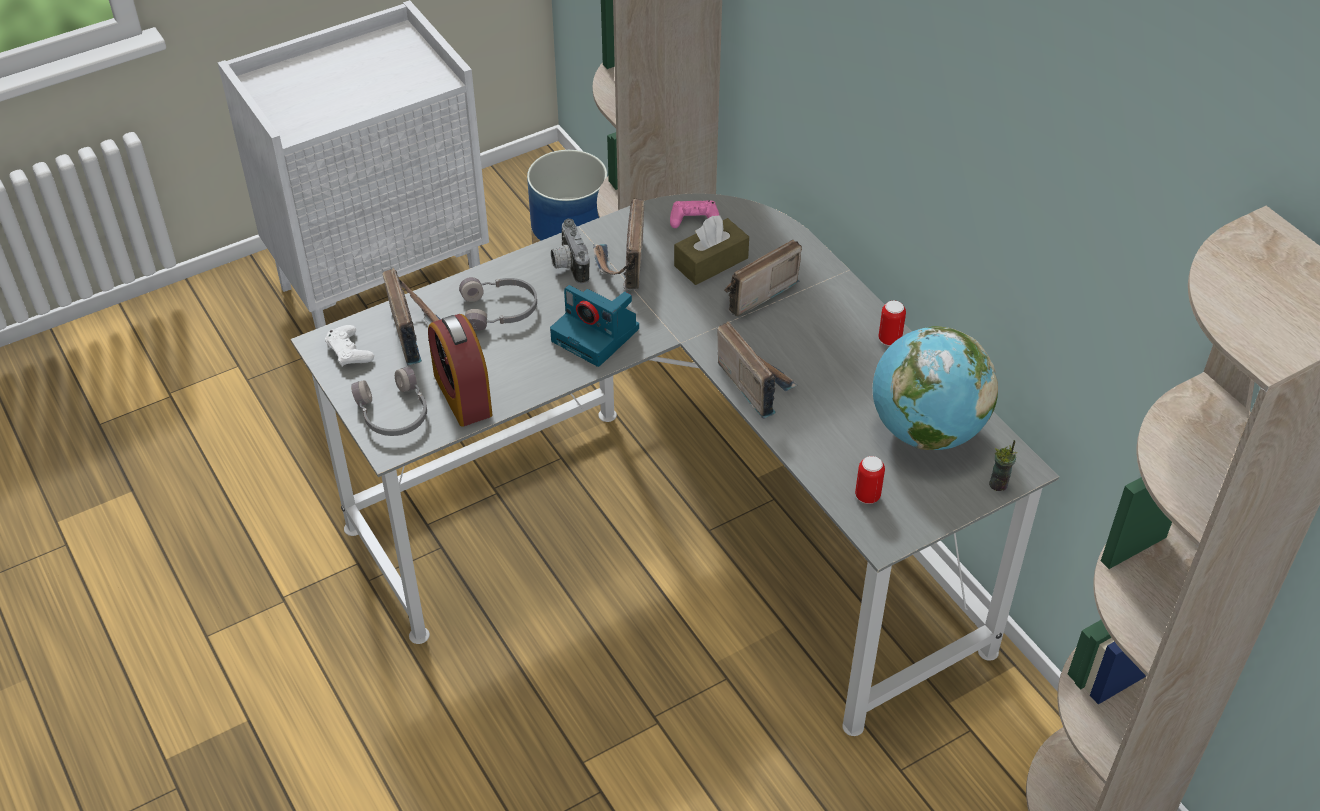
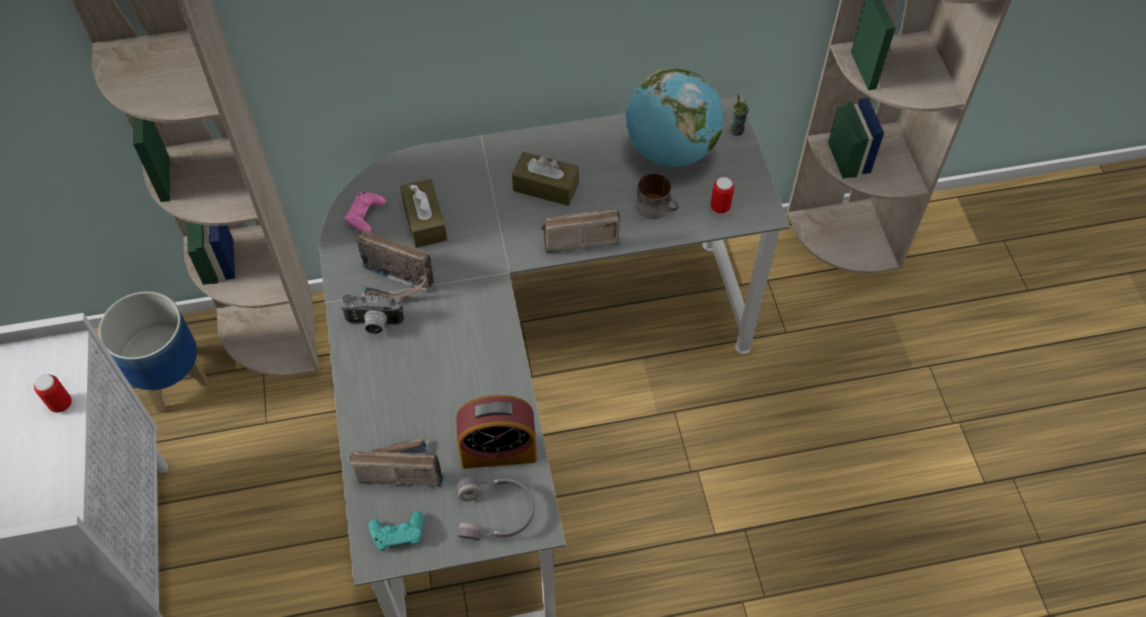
camera: 70 degrees left, 10 degrees up
(349, 351) = (398, 533): white game controller -> turquoise game controller
(500, 311) = (405, 393): grey headphones -> none
(597, 335) = (472, 328): camera -> none
(753, 292) = (475, 204): radio -> none
(809, 339) = (546, 187): none -> brown tissue box
(835, 439) = (657, 207): none -> mug
(889, 339) = (569, 138): can -> can (61, 404)

